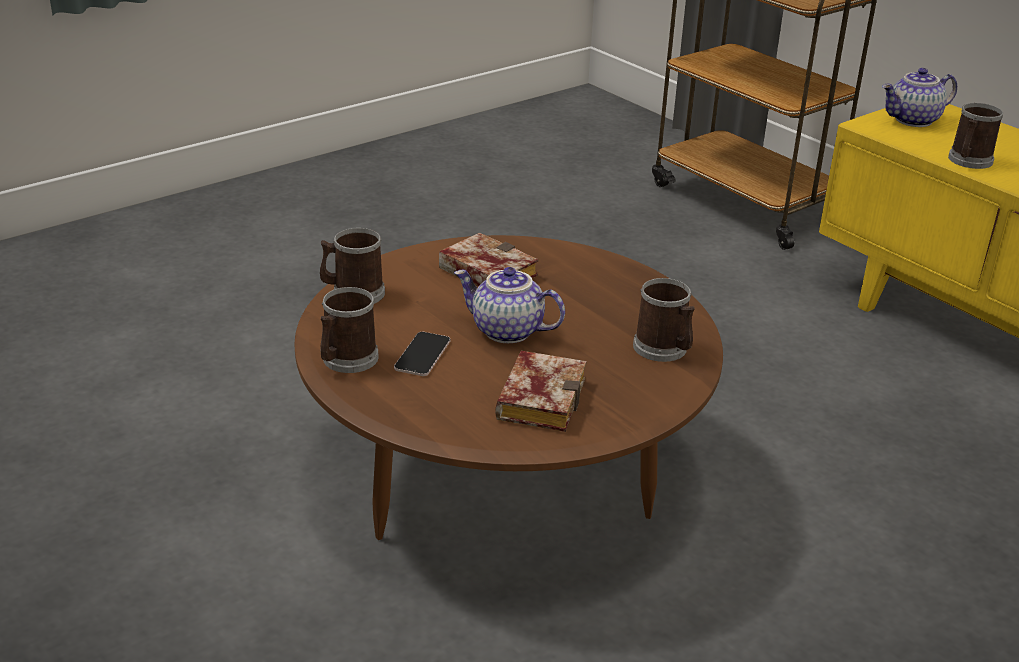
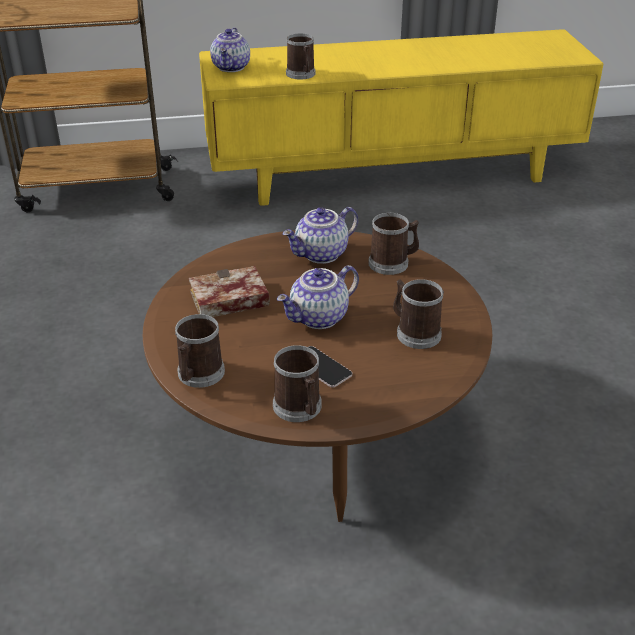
camera: 60 degrees left, 5 degrees up
(539, 397) = (414, 332): book -> mug
(627, 301) = (321, 255): none -> teapot

